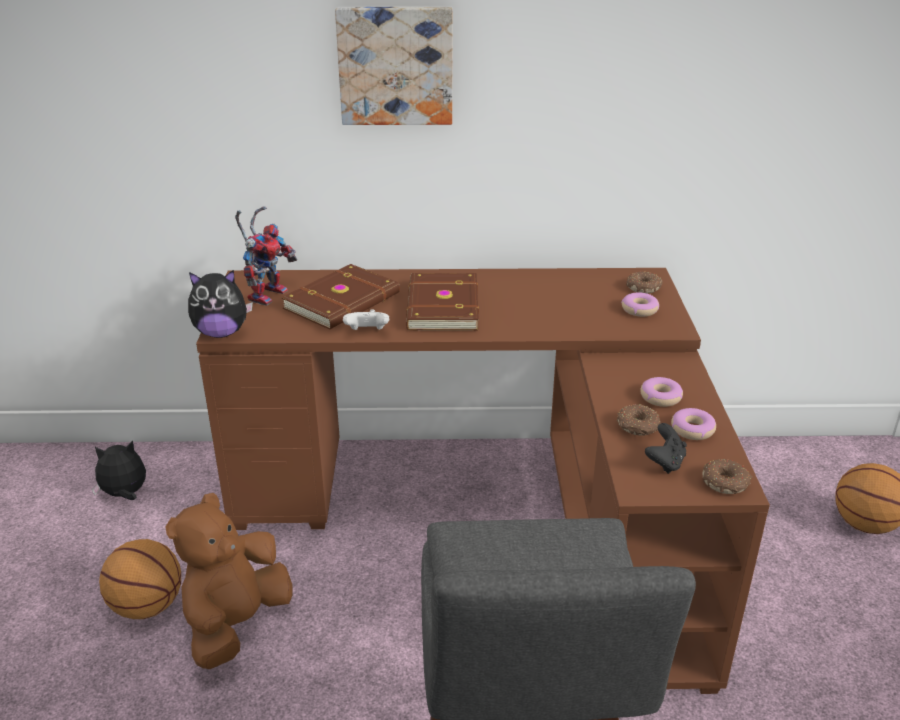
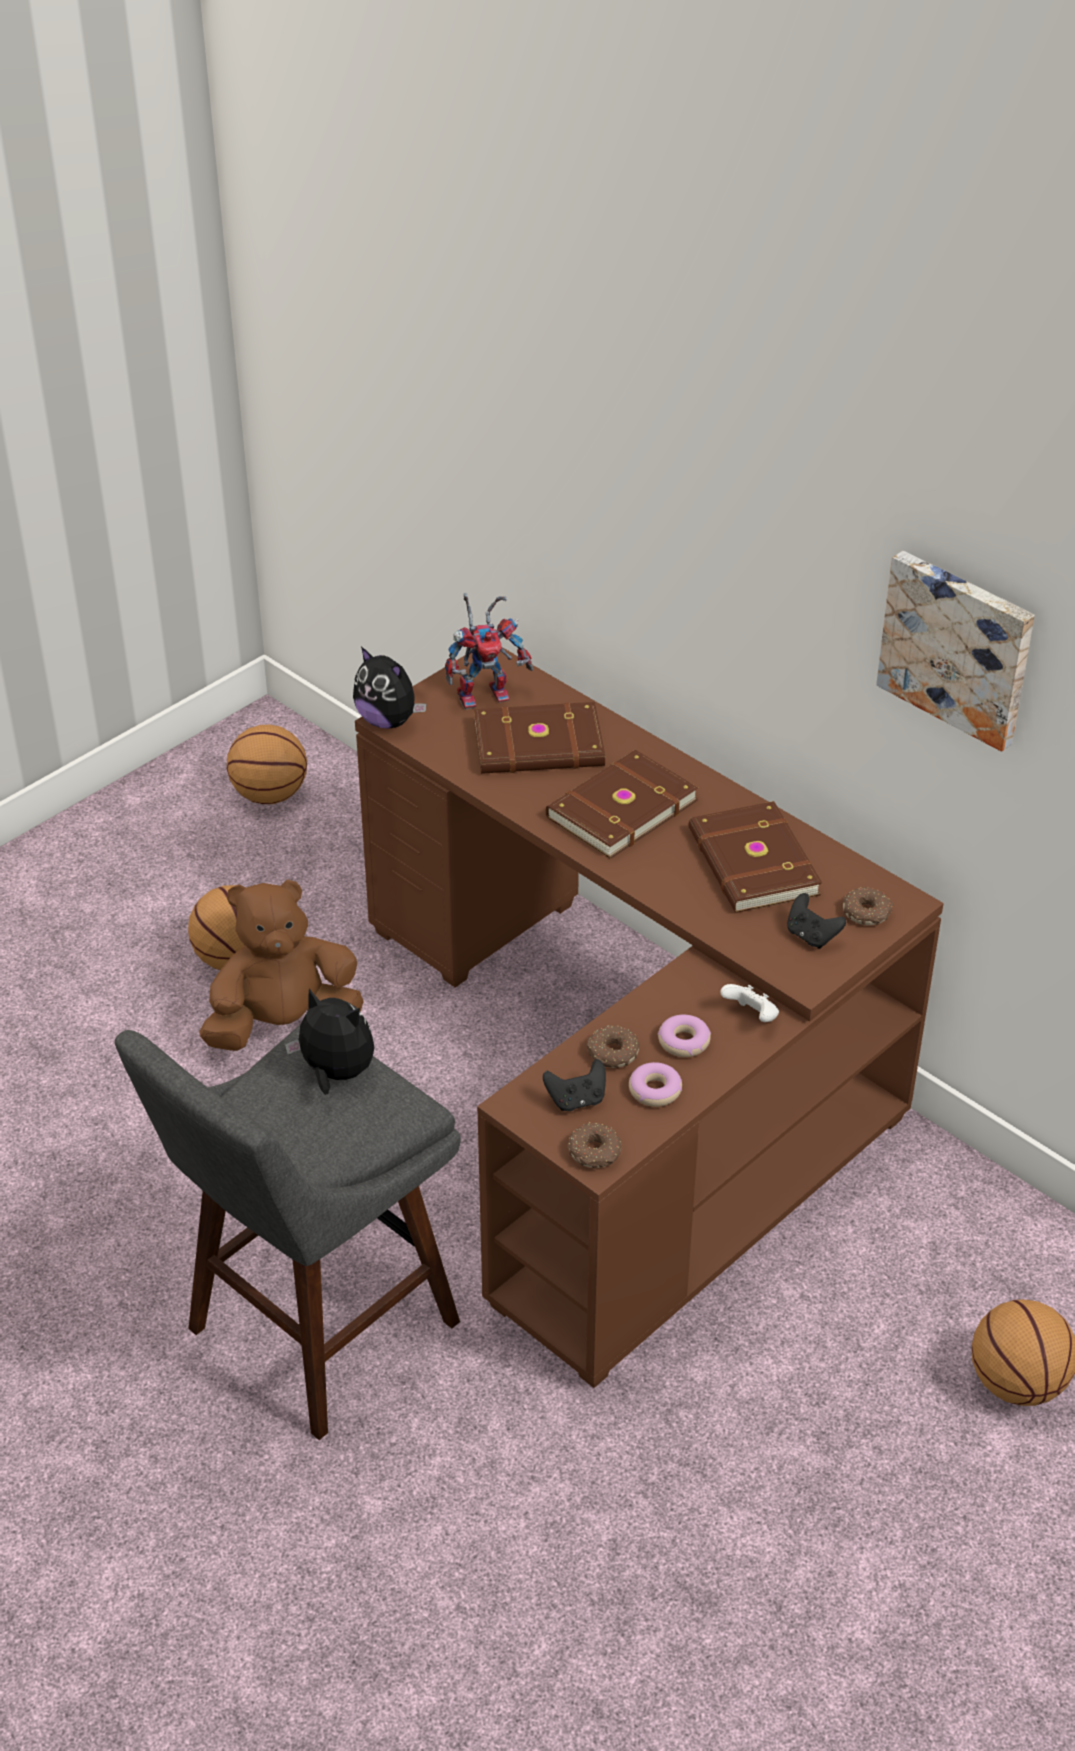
camera: 45 degrees right, 10 degrees up
(54, 496) = (269, 795): none -> basketball
(125, 494) = (327, 832): plush toy -> plush toy (335, 1073)
(367, 332) = (508, 798): white game controller -> white game controller (751, 1016)
(396, 65) = (673, 503): picture -> picture (958, 647)
(553, 296) = (751, 864): none -> brown book
(639, 309) = (811, 936): donut -> black game controller

